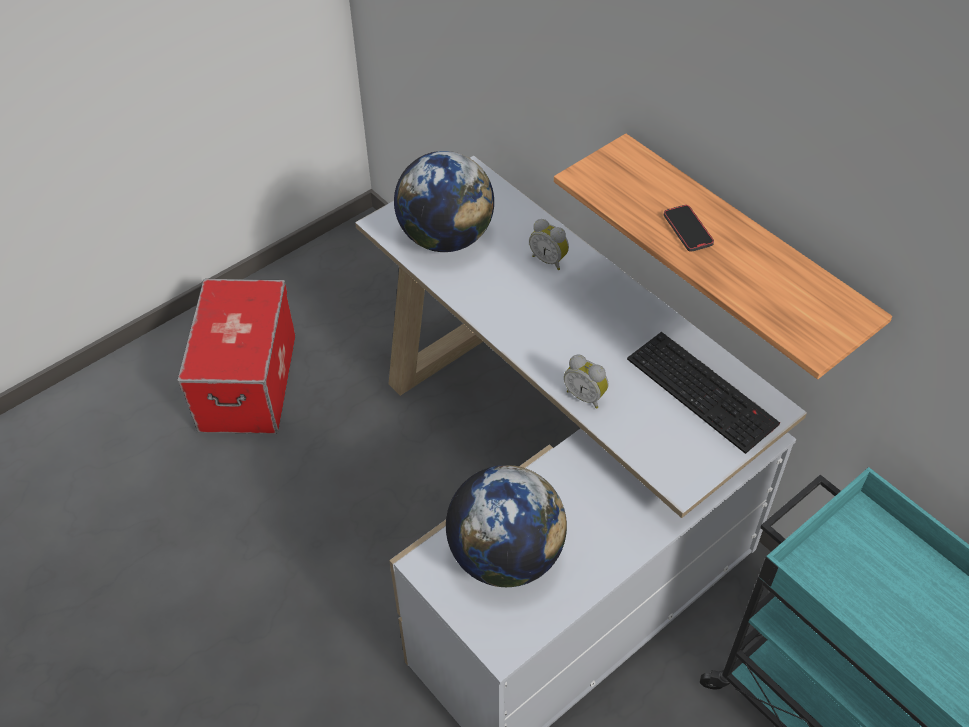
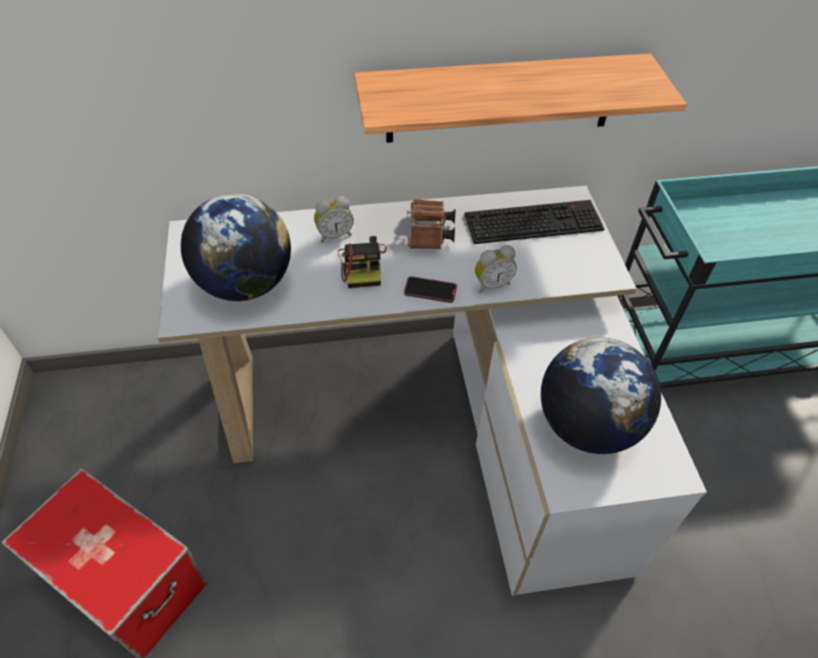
camera: 60 degrees left, 0 degrees up
(529, 297) = (363, 265): none -> camera
(609, 322) = (429, 235): none -> brown binoculars
(688, 230) = (495, 92): phone -> phone (430, 291)

